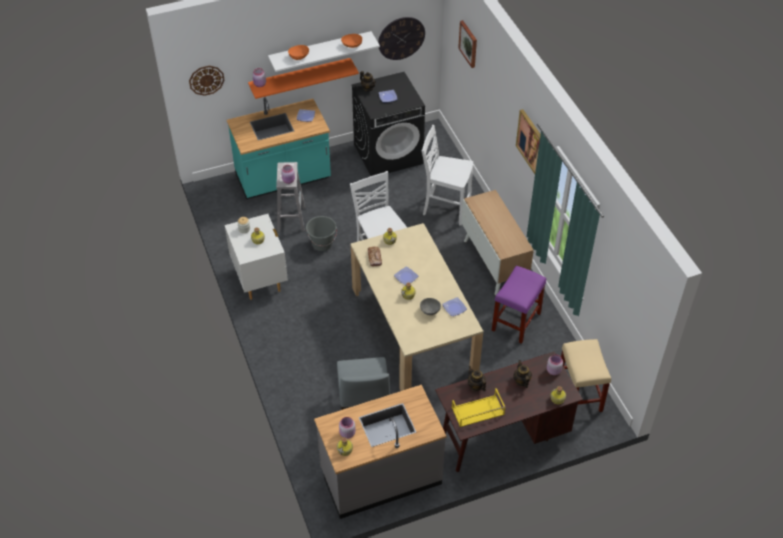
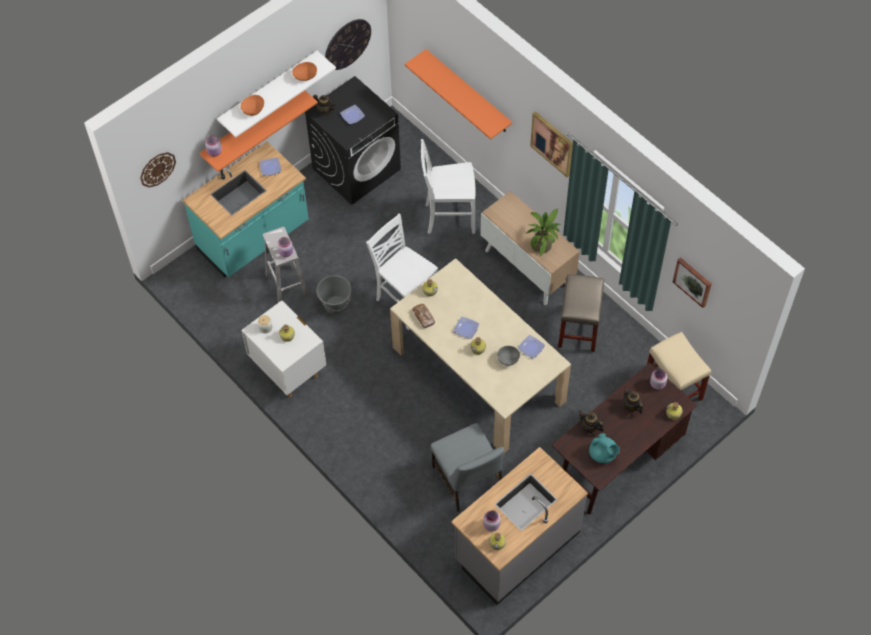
camera: 20 degrees left, 10 degrees up
(468, 43) = (436, 38): picture -> picture (693, 281)
(477, 411) = (603, 454): yellow tray -> turquoise teapot
(483, 96) = (468, 92): none -> orange shelf
(504, 236) = (543, 244): none -> potted plant
(516, 322) = (579, 329): purple stool -> beige stool

